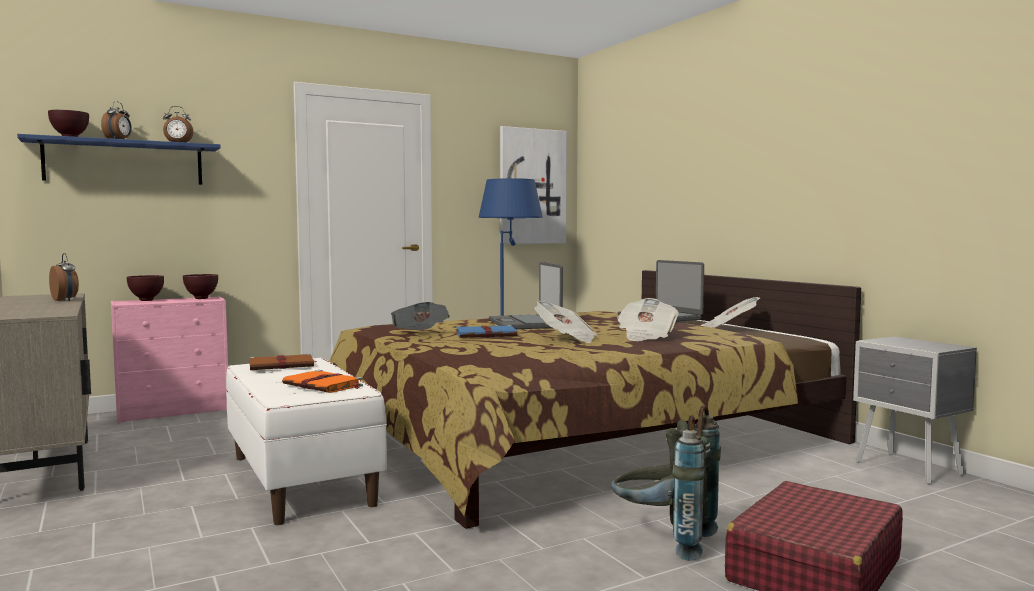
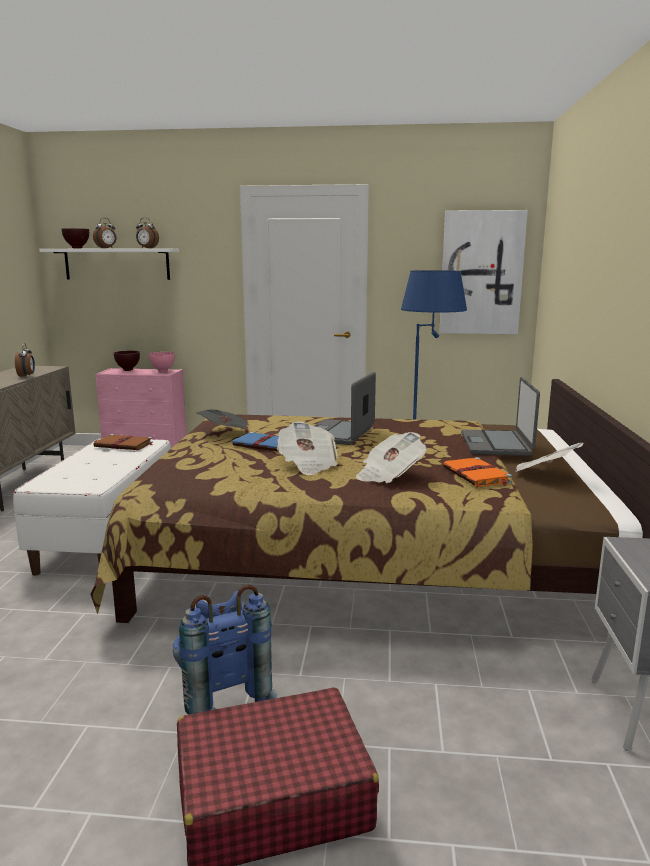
camera: 35 degrees right, 10 degrees up
(124, 162) = (117, 264): blue shelf -> white shelf
(201, 298) = (163, 371): brown bowl -> pink bowl
(323, 385) = (92, 474): orange book -> orange book (477, 475)
(664, 539) = (220, 696): grey backpack -> blue backpack

